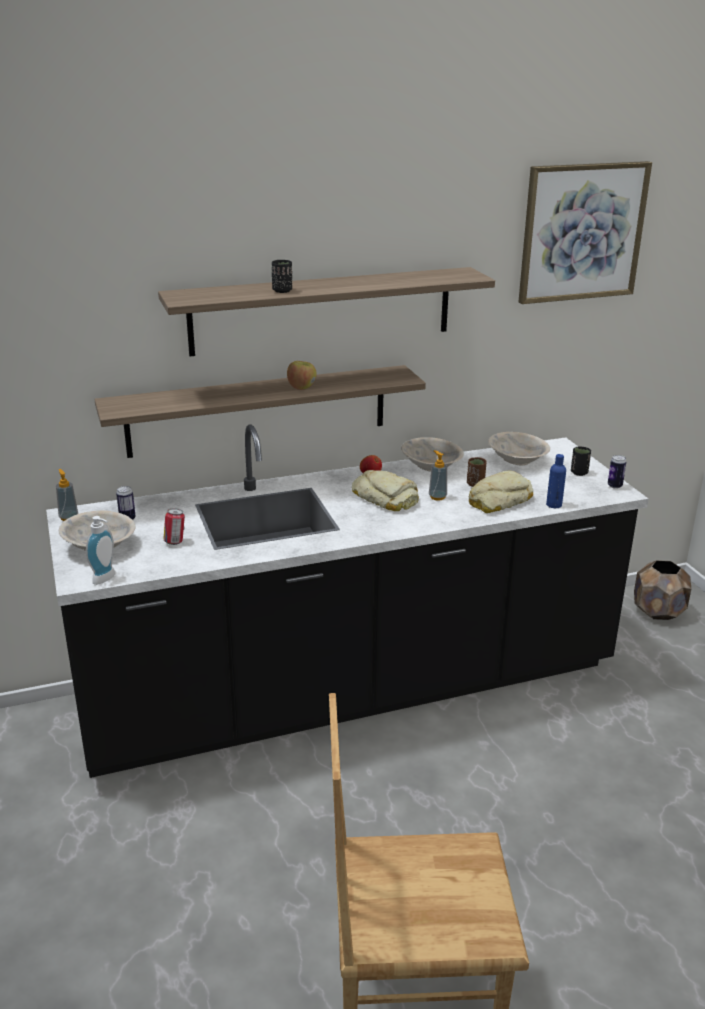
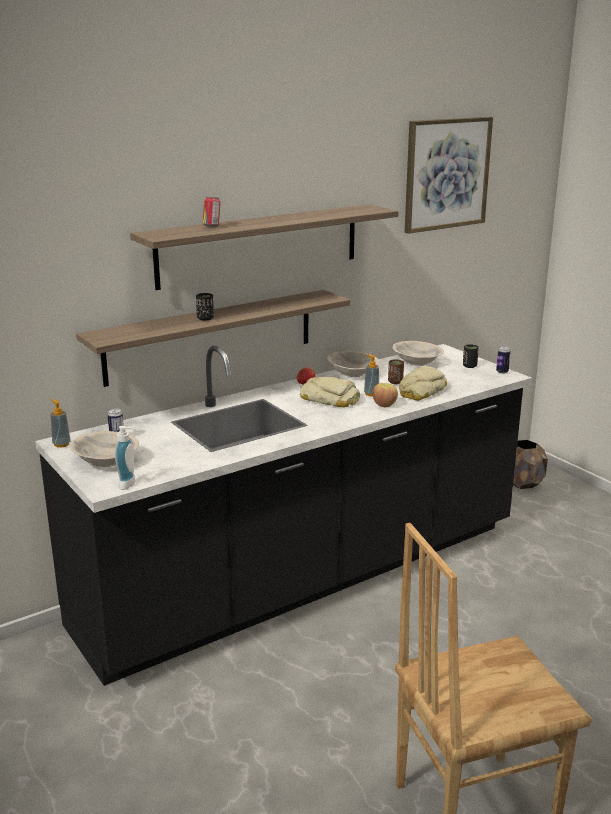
camera: 15 degrees left, 5 degrees down
(175, 542) = (172, 450): can -> can (212, 227)
(282, 291) = (237, 226): black cup -> black cup (205, 318)
(301, 387) = (252, 310): apple -> apple (385, 405)
(554, 505) = (465, 389): blue bottle -> none

